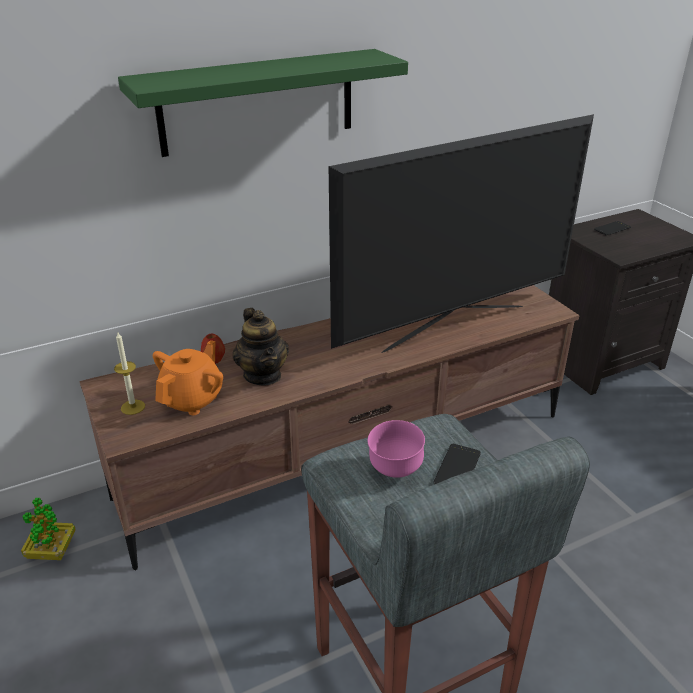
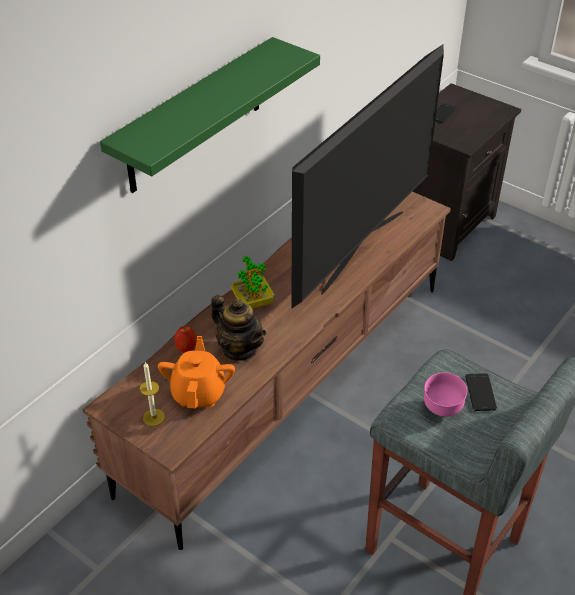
camera: 25 degrees left, 10 degrees up
(52, 551) = (96, 563): potted plant -> potted plant (253, 302)

